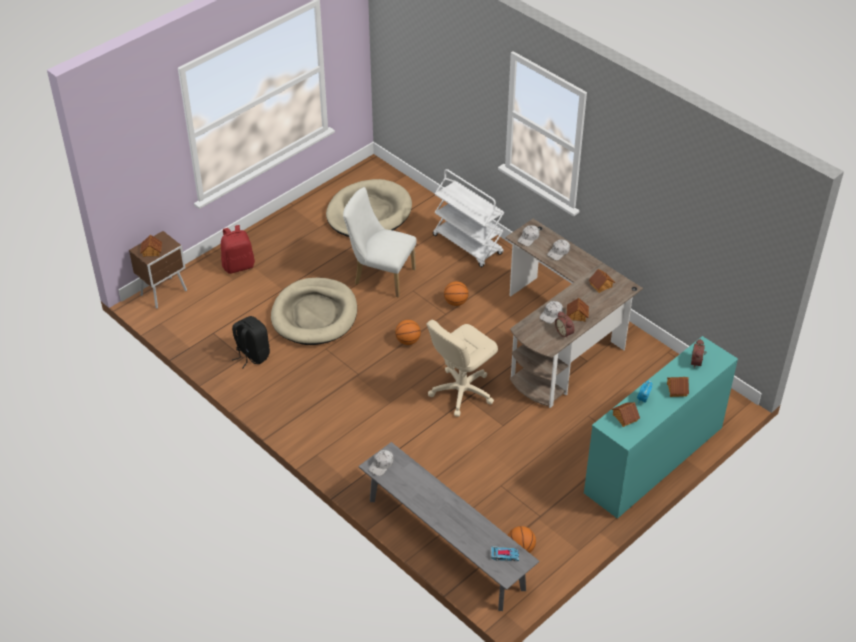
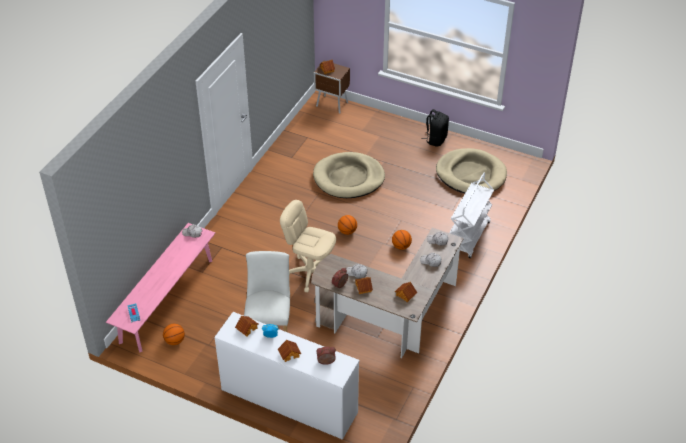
camera: 70 degrees right, 0 degrees up
(238, 265) = (377, 128): red backpack -> none
(252, 355) = (295, 160): black backpack -> black backpack (436, 139)
(380, 276) = (406, 199): white chair -> white chair (269, 324)
(445, 543) = (167, 300): grey bench -> pink bench
(653, 460) = (288, 401): turquoise dresser -> white dresser

